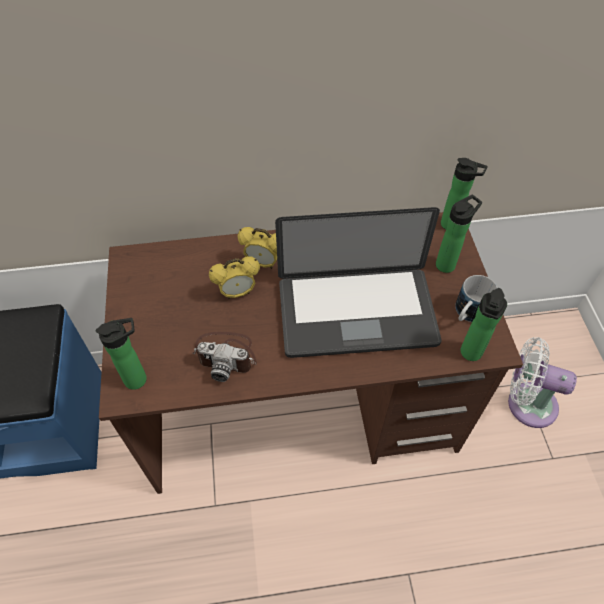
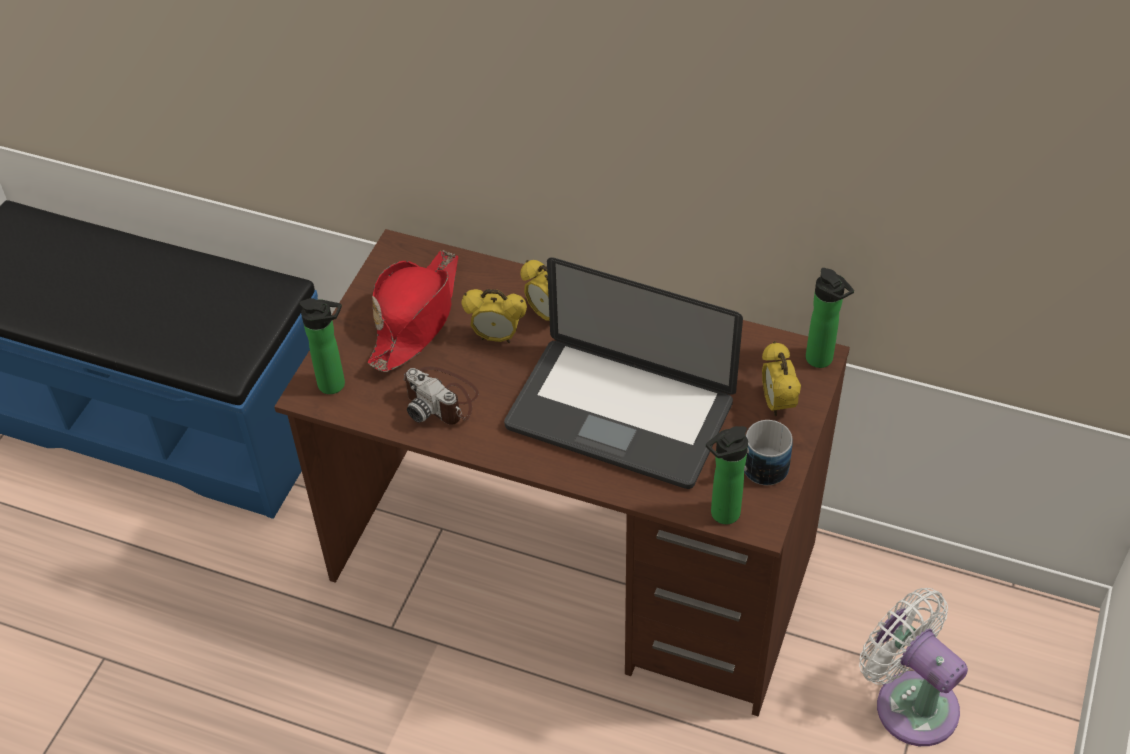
camera: 30 degrees right, 5 degrees down
(170, 302) = (416, 317): none -> red hat
(447, 263) = (777, 404): bottle -> alarm clock

